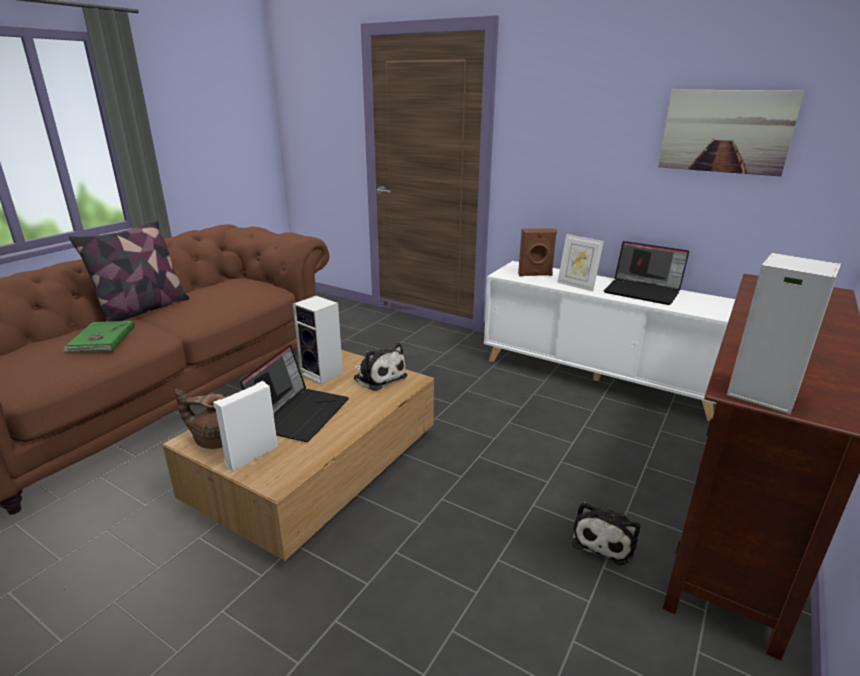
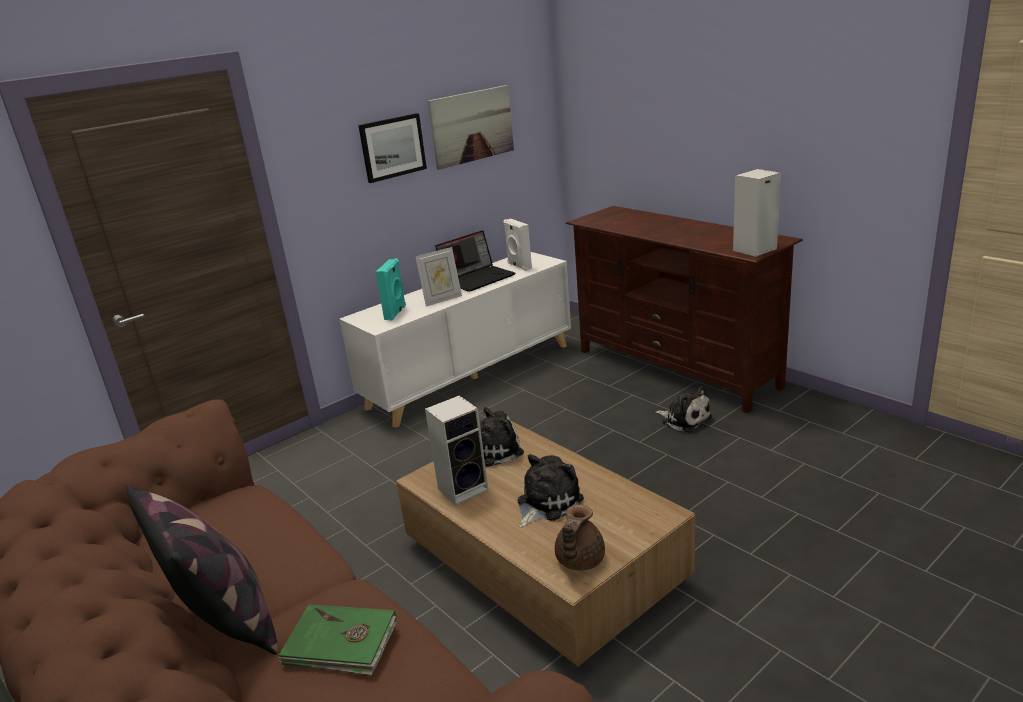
camera: 70 degrees left, 0 degrees up
(251, 455) = (617, 532): white speaker -> white speaker (518, 266)
(300, 413) = (546, 503): laptop -> plush toy
(535, 275) = (396, 313): brown speaker -> turquoise speaker
(613, 129) = (392, 147): none -> picture

